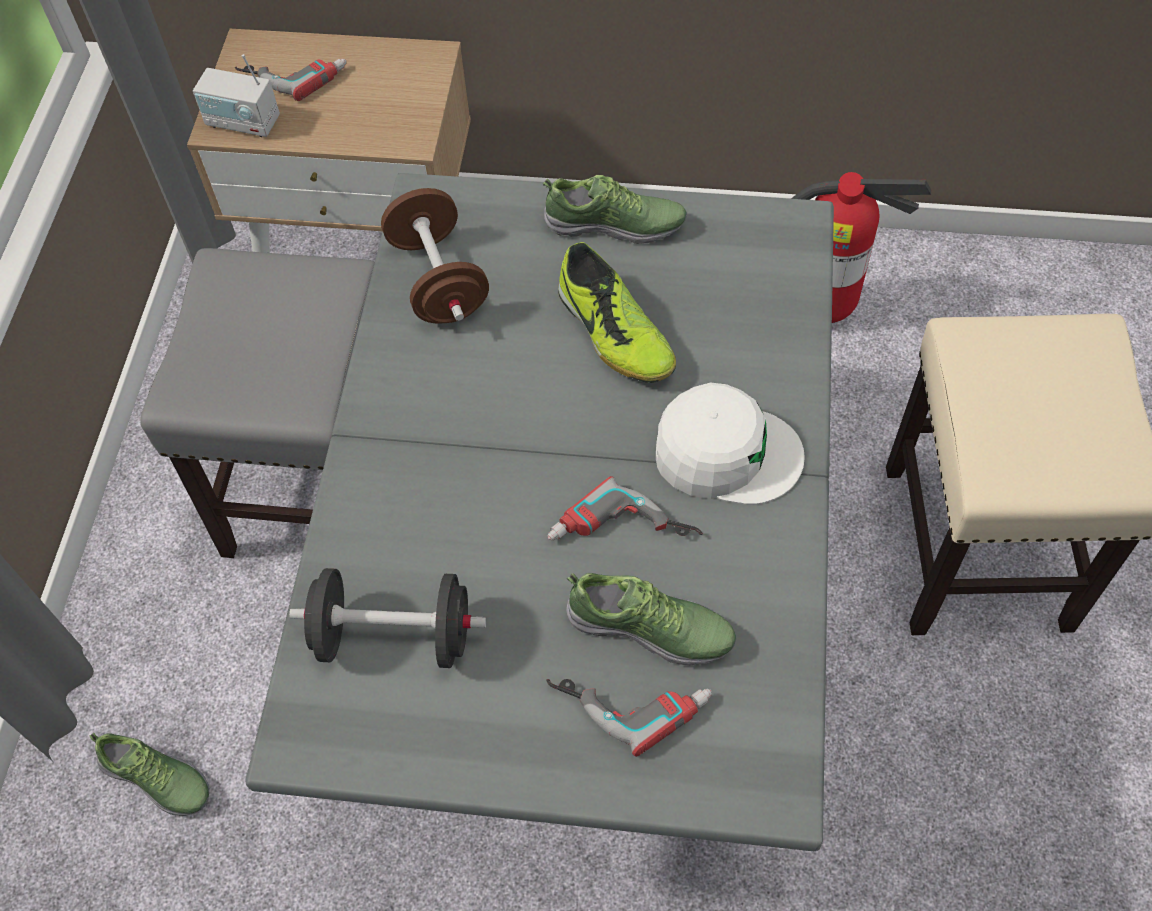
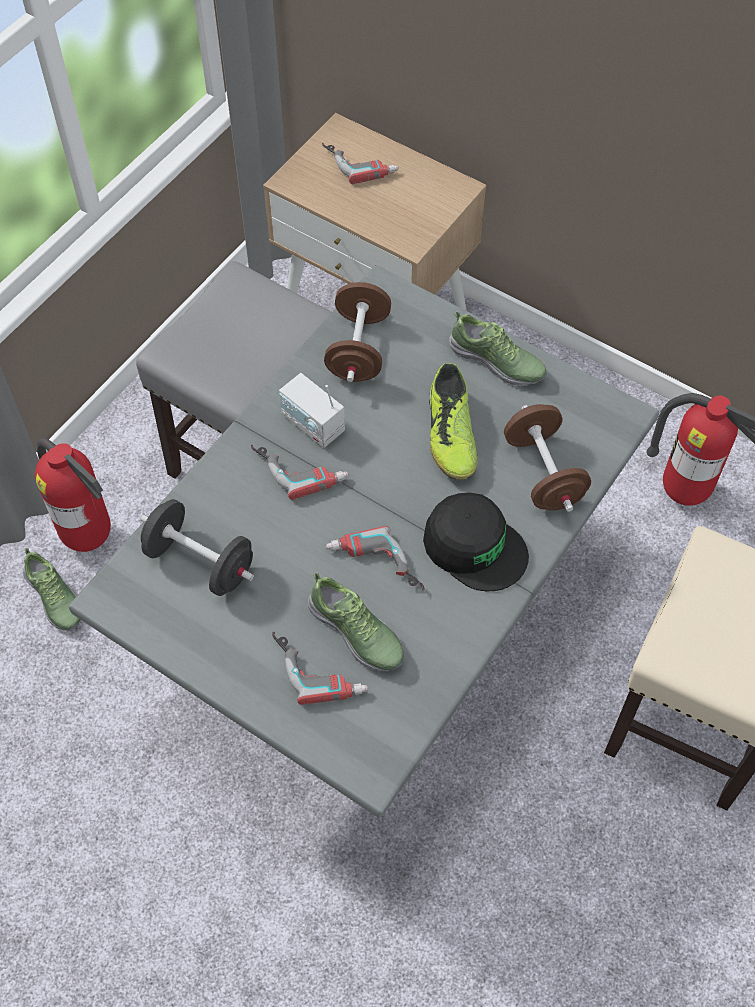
camera: 25 degrees right, 0 degrees up
(163, 680) = (90, 537): none -> fire extinguisher
(243, 122) = (307, 184): radio -> radio (312, 424)
(452, 453) = (300, 466): none -> power drill
(725, 452) = (474, 546): white cap -> black cap
(750, 329) = (543, 473): none -> brown dumbbell

